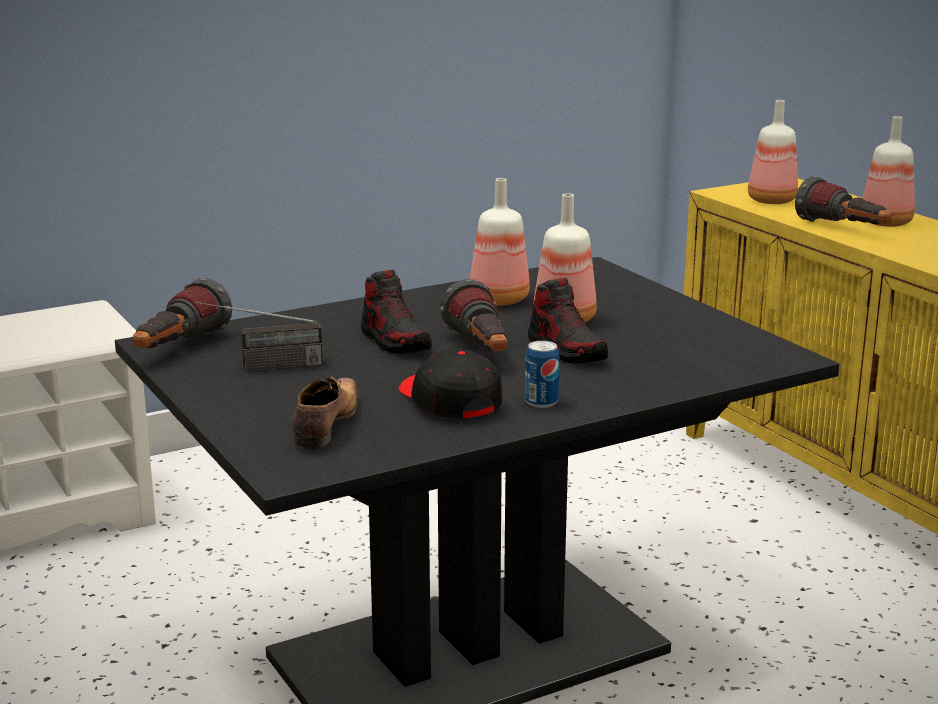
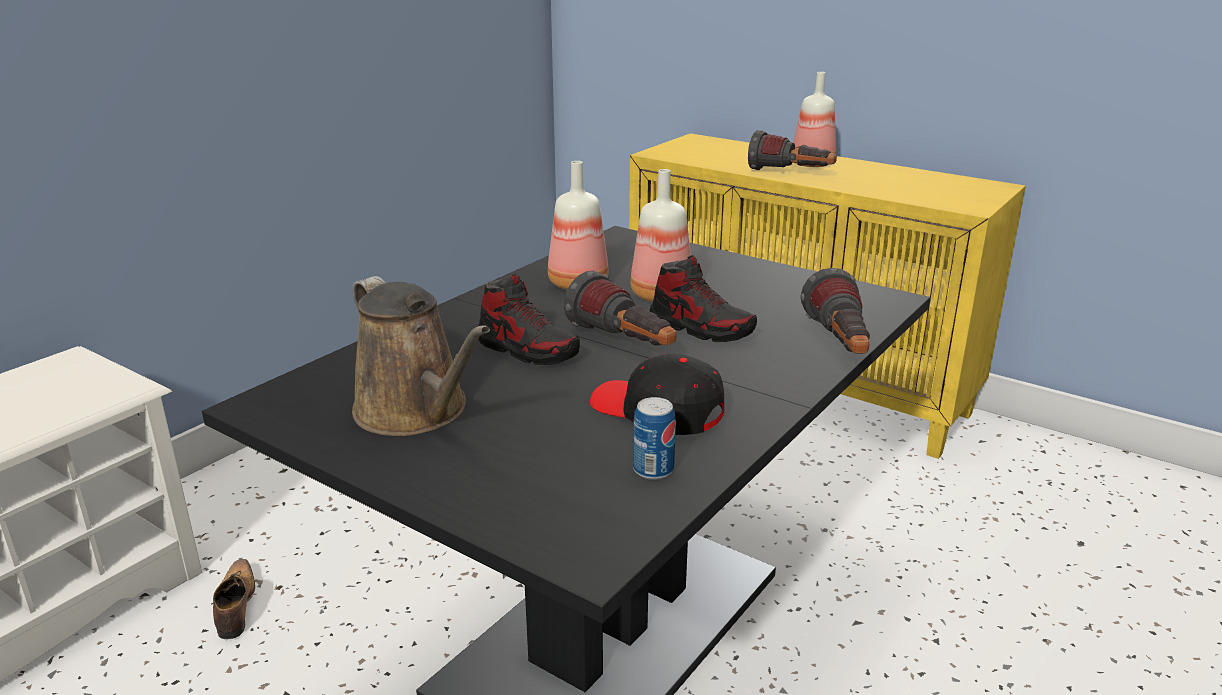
camera: 25 degrees left, 5 degrees up
(178, 349) = (295, 407): flashlight -> flashlight (840, 346)
(261, 367) = (416, 412): radio -> brown watering can
(326, 424) = (563, 473): shoe -> shoe (236, 606)
(541, 402) = (746, 392): can -> can (653, 470)
(772, 201) = (706, 156): bottle -> none

